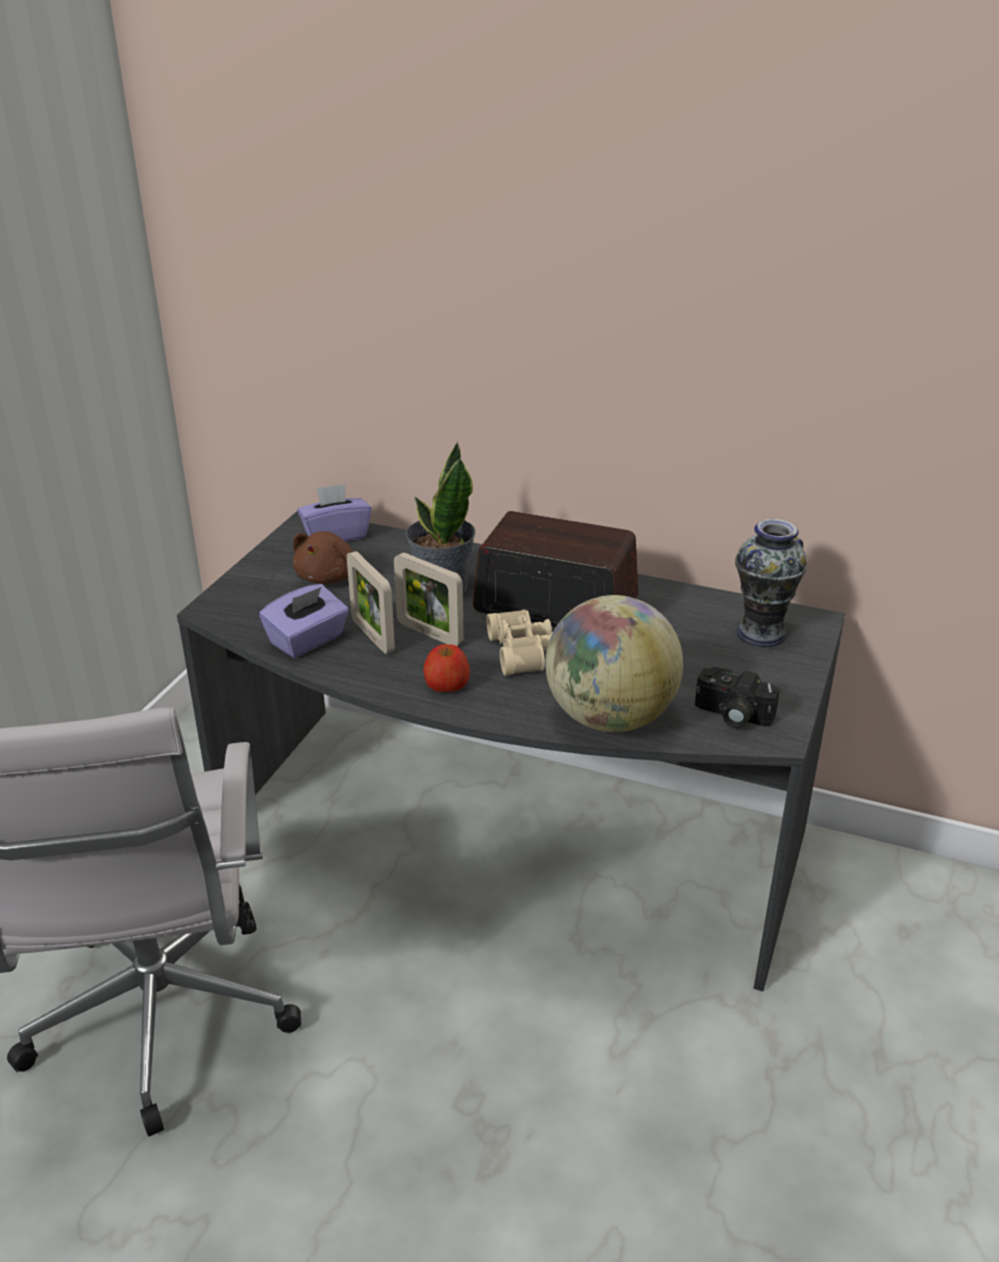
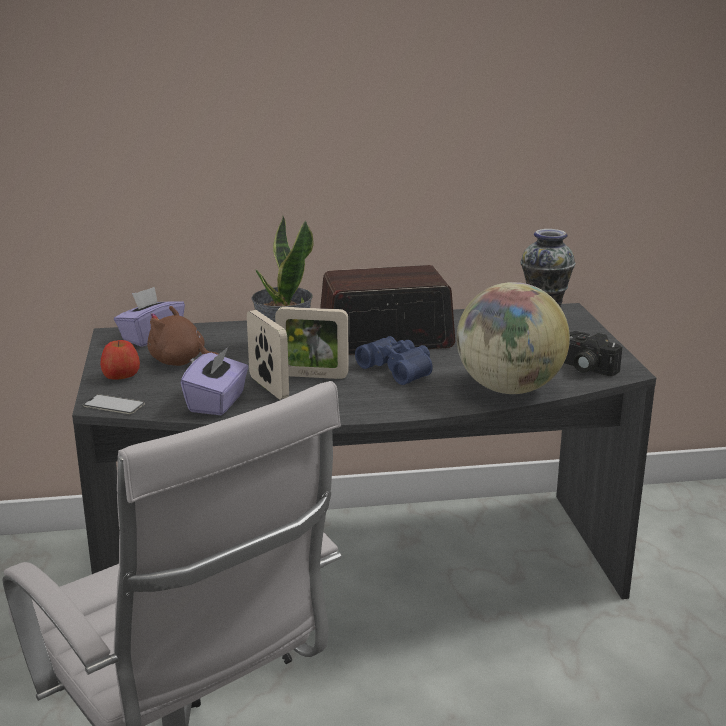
camera: 30 degrees left, 10 degrees down
(219, 614) = (114, 405): none -> phone
(328, 577) = (180, 362): brown plush toy -> brown plush toy turned 120 degrees clockwise
(372, 636) = (268, 387): picture frame -> picture frame turned 150 degrees counterclockwise
(446, 685) = (367, 401): apple -> apple (121, 376)
(524, 652) = (398, 369): beige binoculars -> blue binoculars
(731, 715) = (584, 368): camera -> camera turned 45 degrees clockwise

